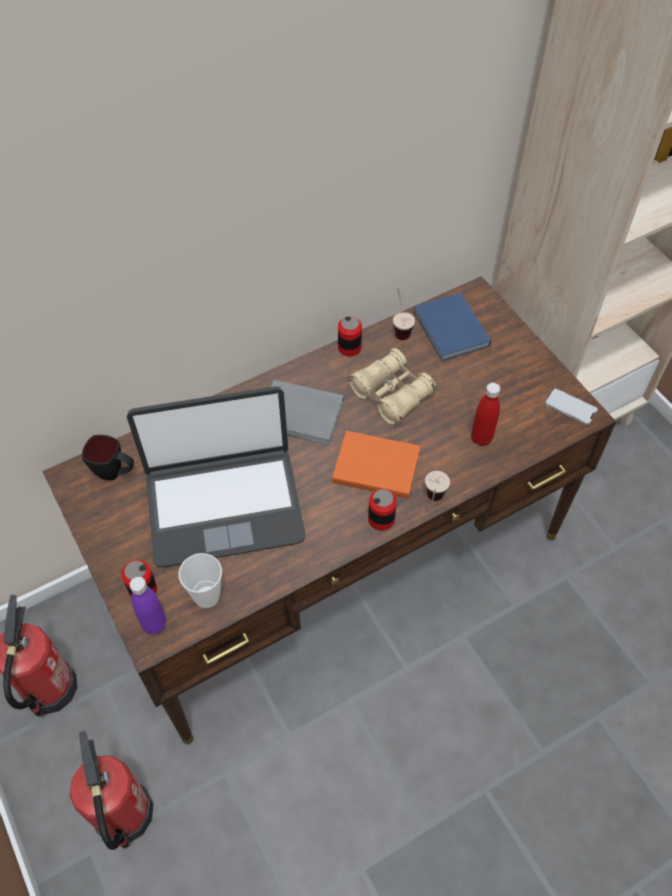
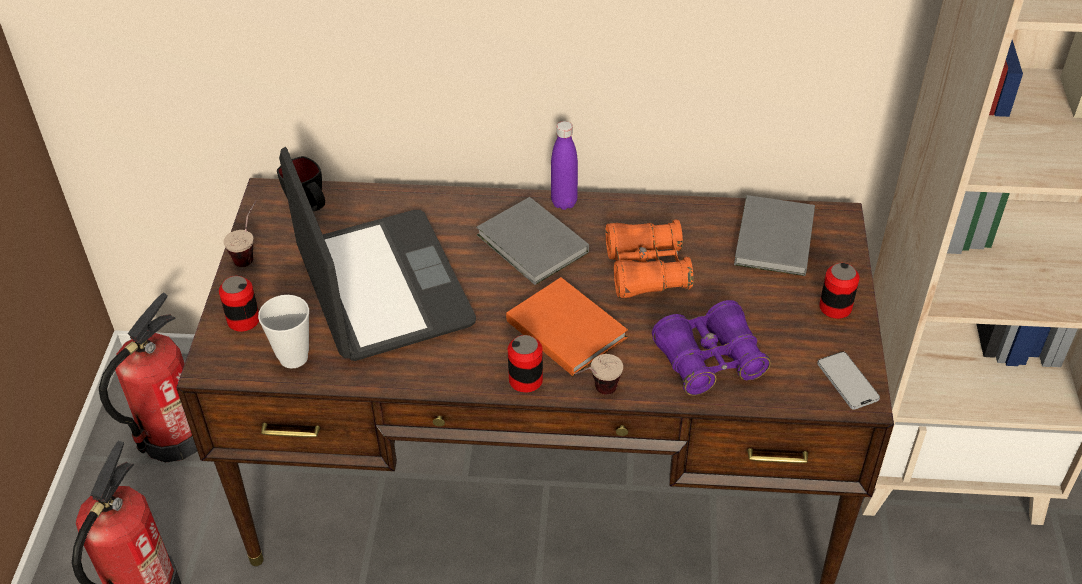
camera: 35 degrees right, 10 degrees down
(154, 624) = (227, 354): purple bottle -> purple bottle (564, 202)
(224, 505) = (382, 287): laptop -> laptop turned 135 degrees counterclockwise
(349, 348) = (641, 206): can -> can (835, 307)
(391, 394) = (646, 270): beige binoculars -> orange binoculars
(400, 328) = (715, 212): cup -> cup (250, 253)
(451, 330) = (772, 240): blue book -> grey book
(481, 438) = (709, 360): red bottle -> purple binoculars

